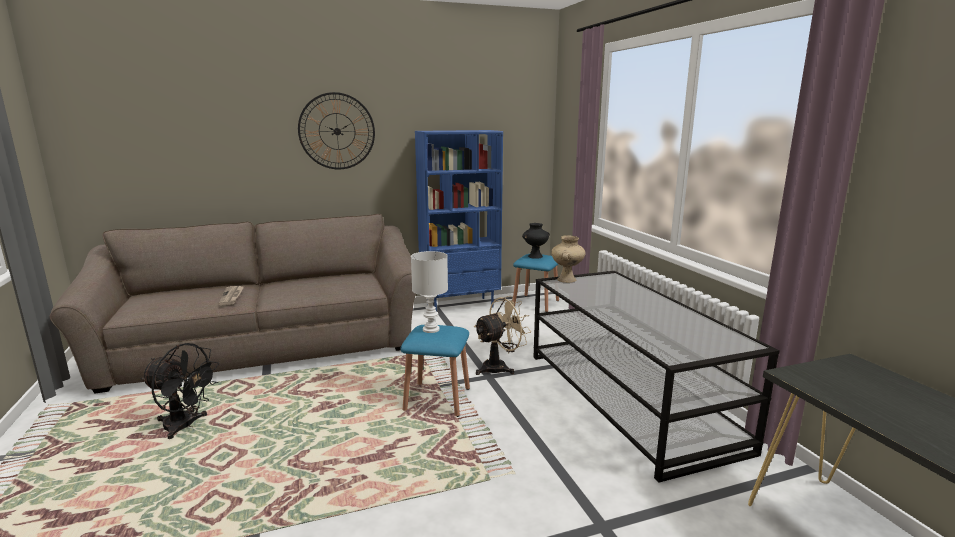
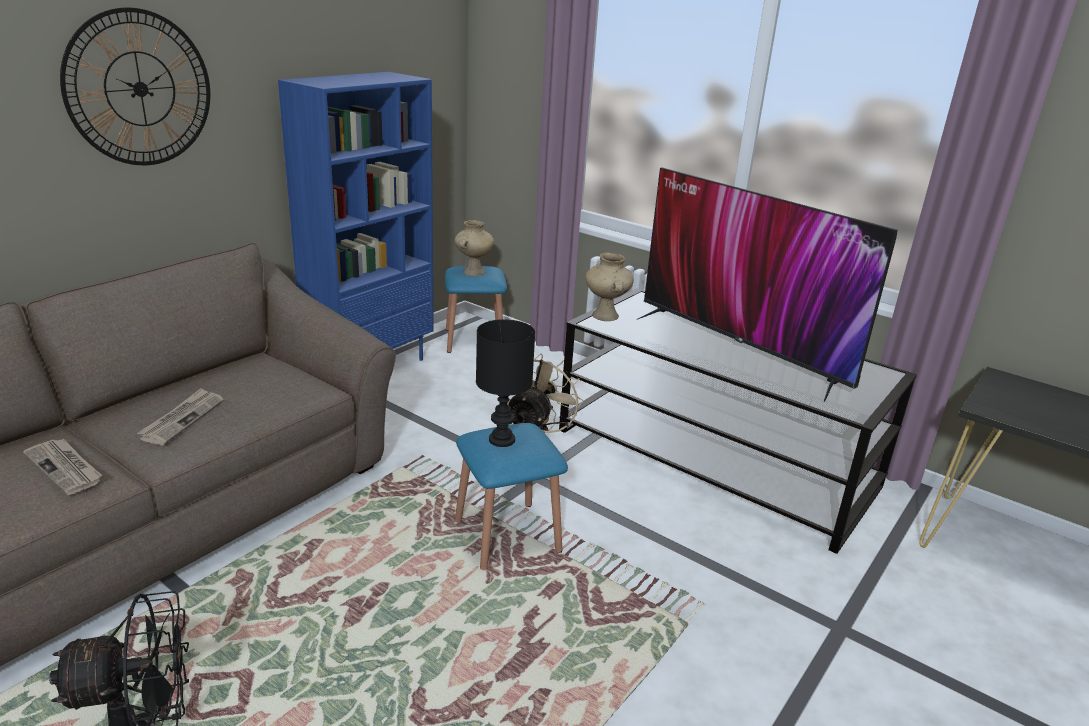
camera: 35 degrees left, 10 degrees up
(297, 289) = (182, 419): none -> newspaper
(431, 330) = (503, 440): white table lamp -> black table lamp
(535, 256) = (473, 272): black vase -> beige vase
(640, 310) = (741, 348): none -> television

